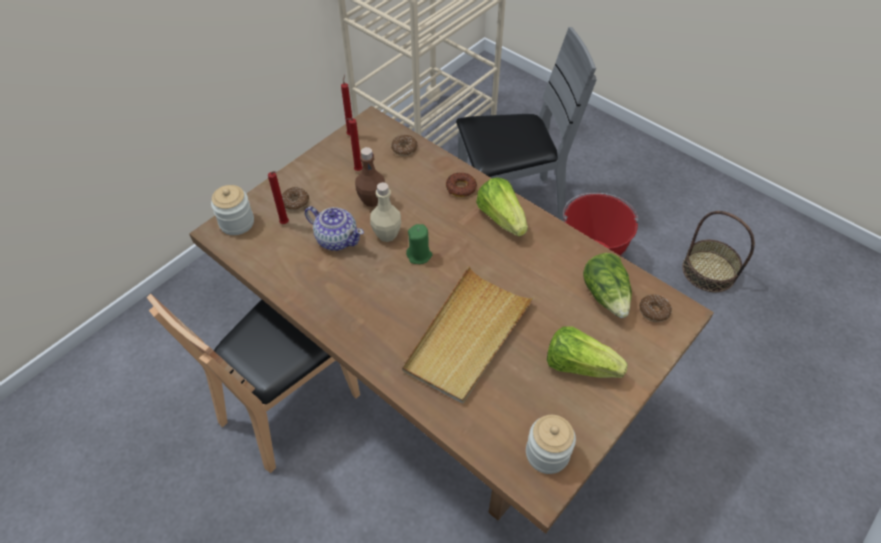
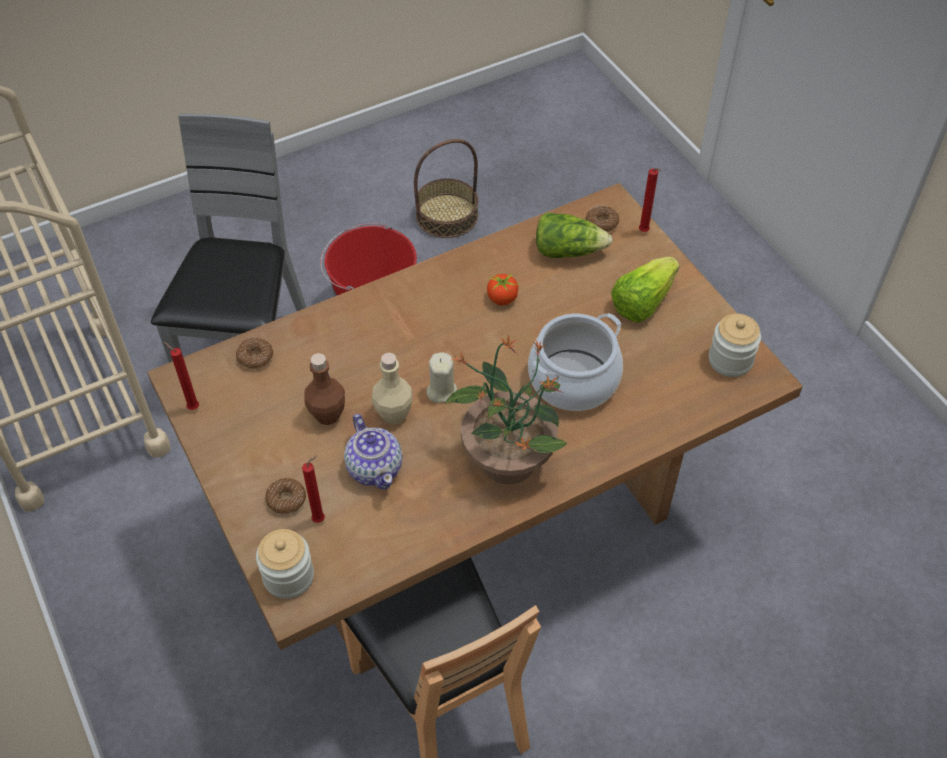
camera: 70 degrees left, 0 degrees up
(336, 239) = (375, 467): teapot -> teapot turned 105 degrees clockwise
(357, 171) = (267, 417): red candle -> red candle (644, 232)
(372, 313) = (507, 458): none -> potted plant
(419, 255) = (441, 391): green candle -> beige candle
(461, 188) = (355, 321): donut -> none
(467, 336) = (574, 380): beige tray -> cooking pot
(501, 218) = (422, 299): lettuce -> none
(528, 266) = (502, 299): none -> tomato

